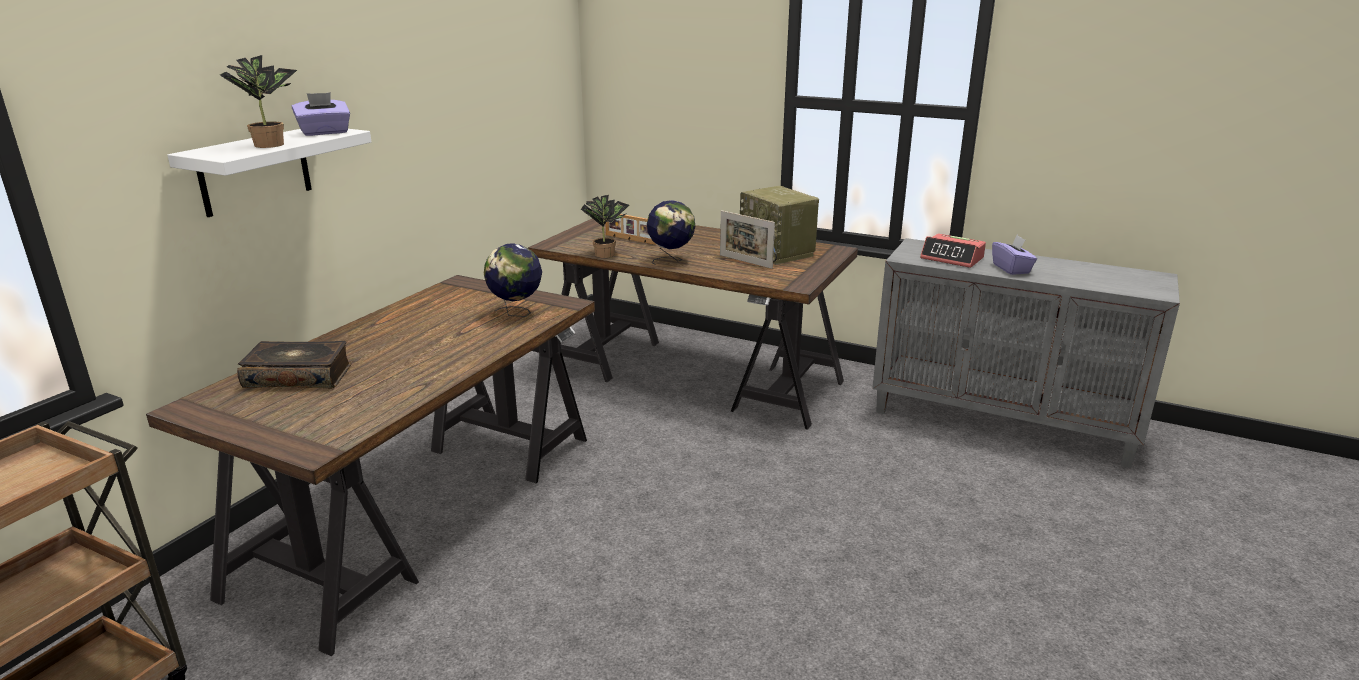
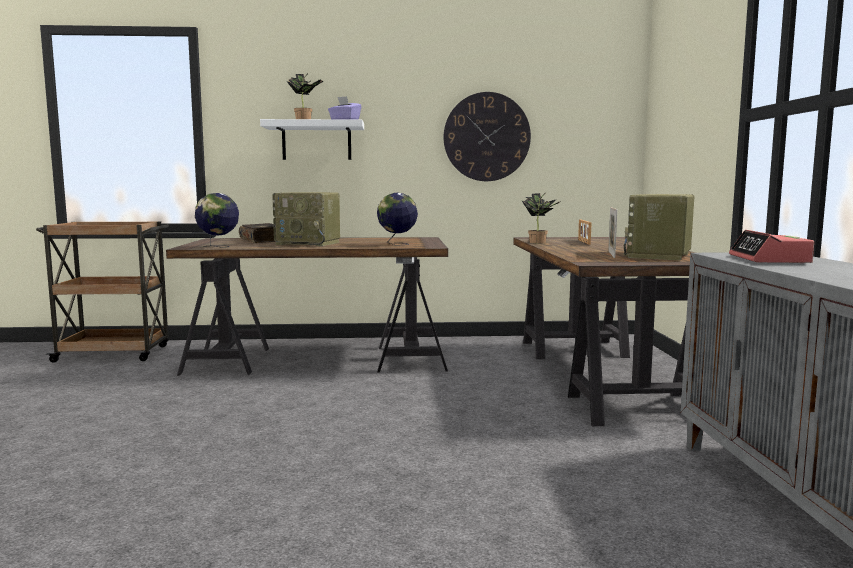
camera: 60 degrees right, 15 degrees down
(411, 355) = (309, 243): none -> radio
(458, 116) = (486, 137): none -> wall clock
(671, 260) = (564, 248): globe -> globe (218, 247)
(1011, 269) = (807, 269): purple tissue box -> none

